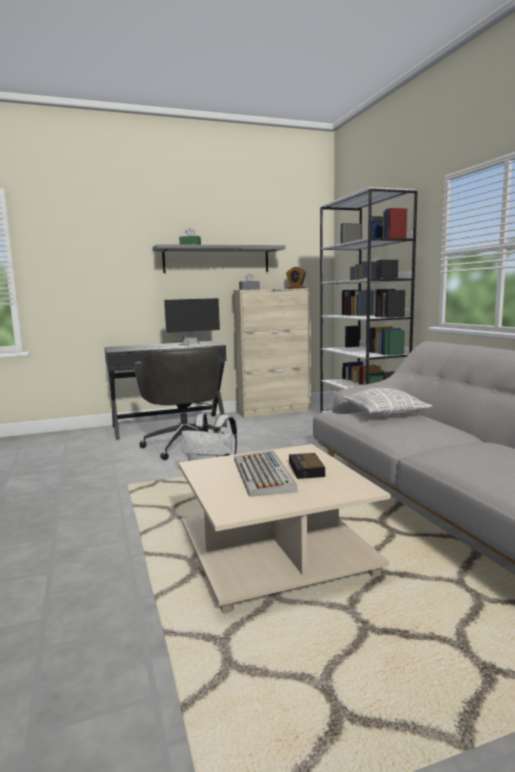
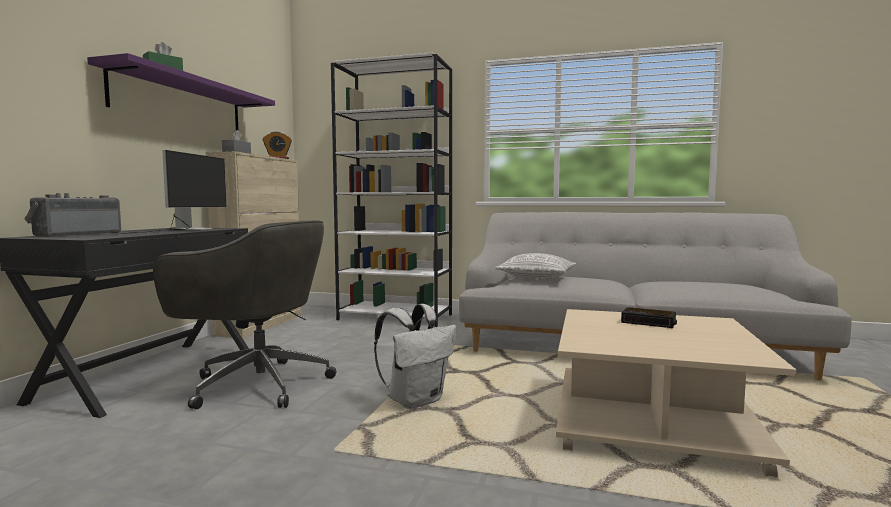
camera: 55 degrees left, 5 degrees down
(134, 346) = (76, 234): none -> radio
(216, 259) = (181, 103): grey shelf -> purple shelf
(263, 475) = (649, 333): keyboard -> none

